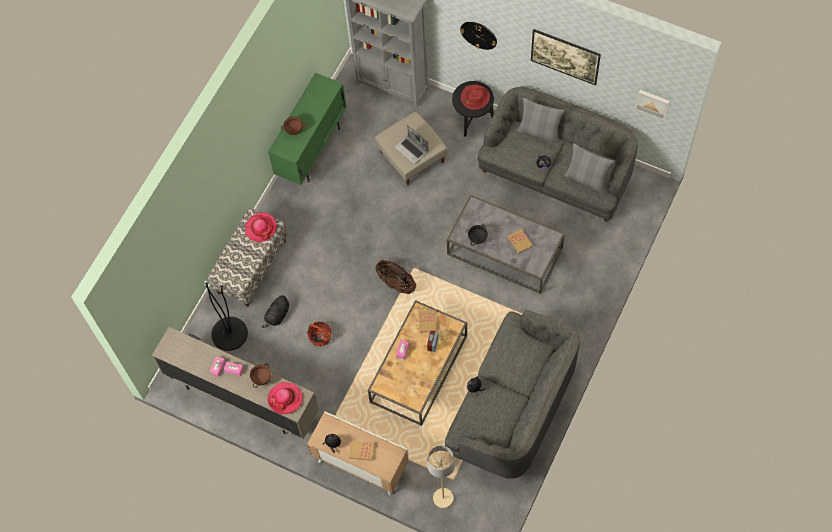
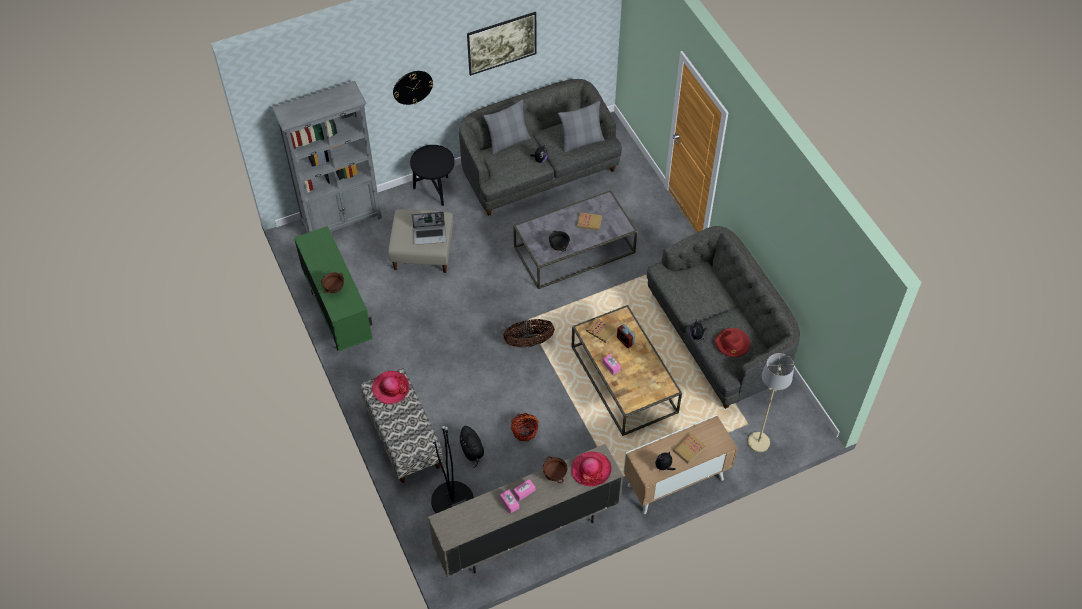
camera: 55 degrees left, 10 degrees down
(474, 98) = (433, 159): red hat -> red hat (732, 344)
(652, 103) = (590, 32): picture -> none

